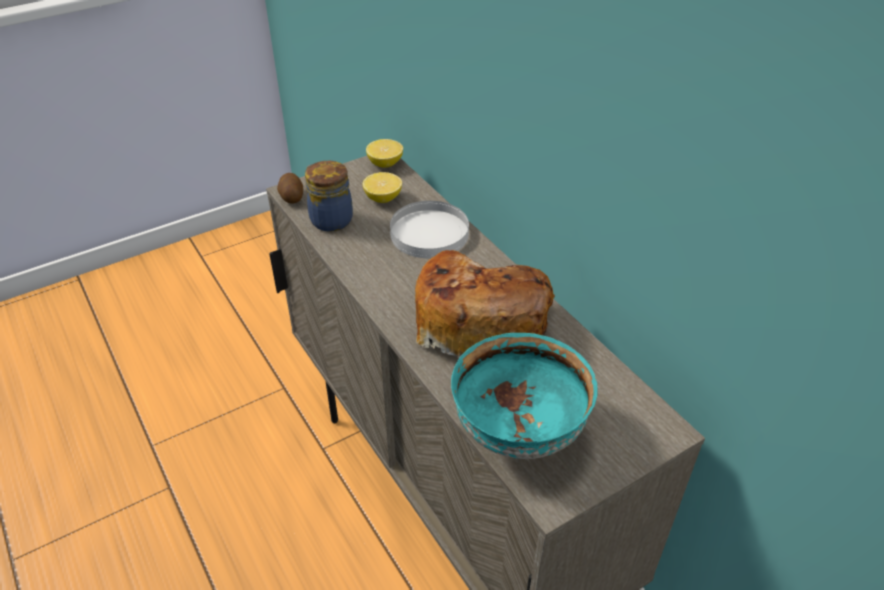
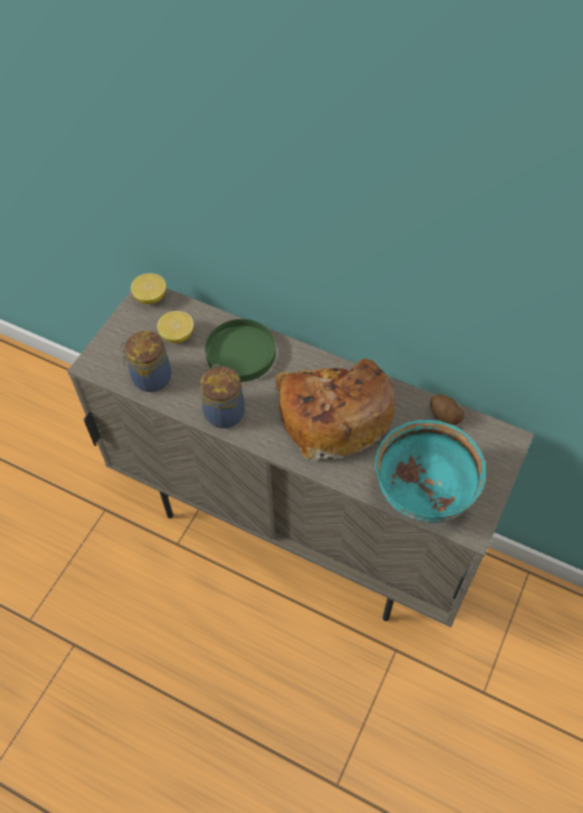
camera: 30 degrees left, 15 degrees up
(291, 197) = (98, 370): potato -> potato (444, 415)
(372, 271) = (224, 411): none -> jar
(429, 233) = (240, 353): white plate -> green plate

